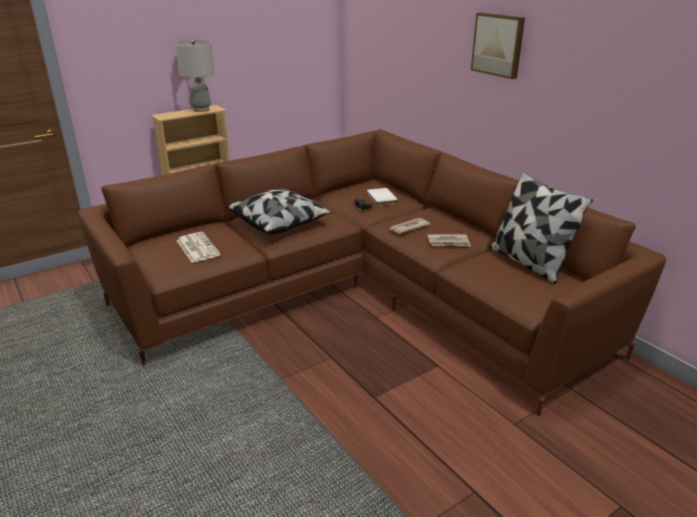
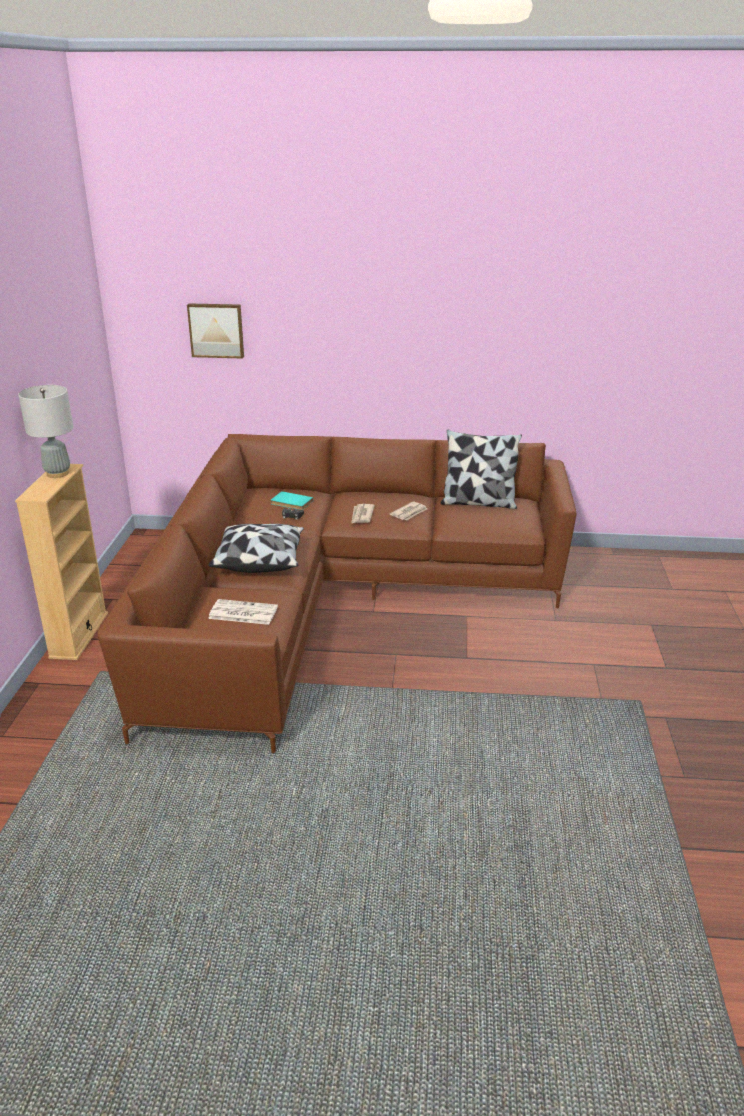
camera: 50 degrees left, 0 degrees up
(380, 198) = (291, 503): white book -> turquoise book
(498, 45) = (366, 324): picture -> picture (216, 330)

